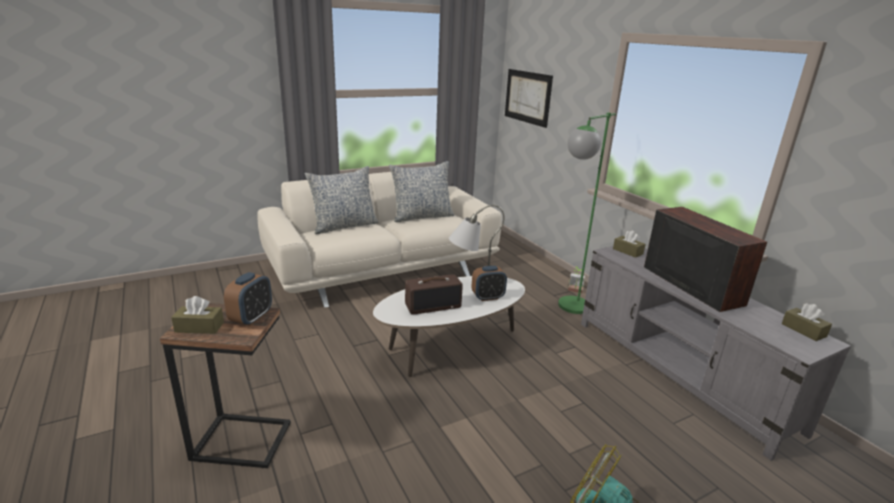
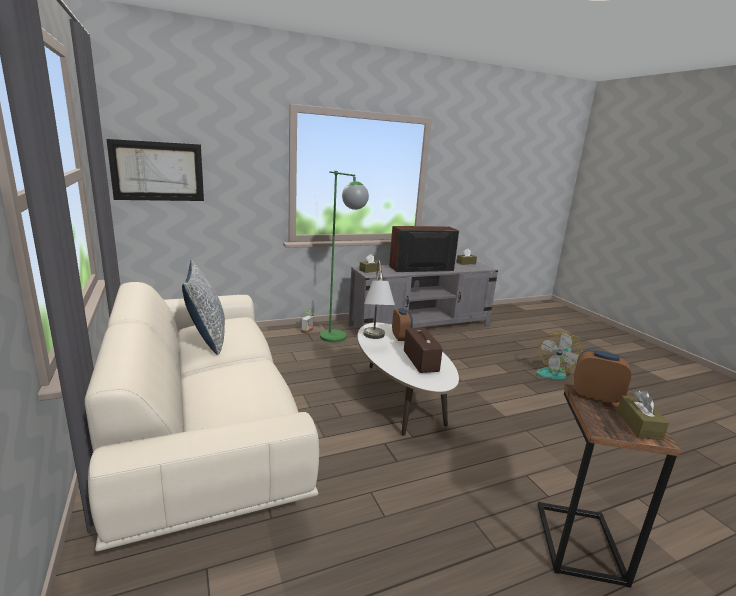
camera: 85 degrees left, 5 degrees down
(344, 226) = (205, 393): pillow -> none

